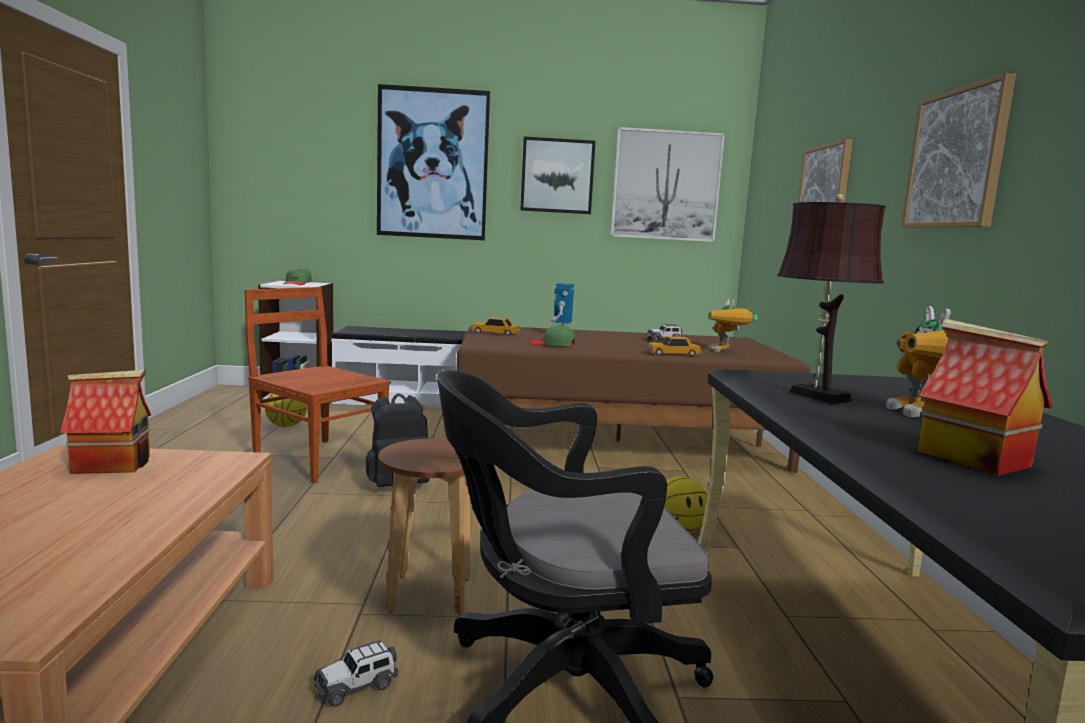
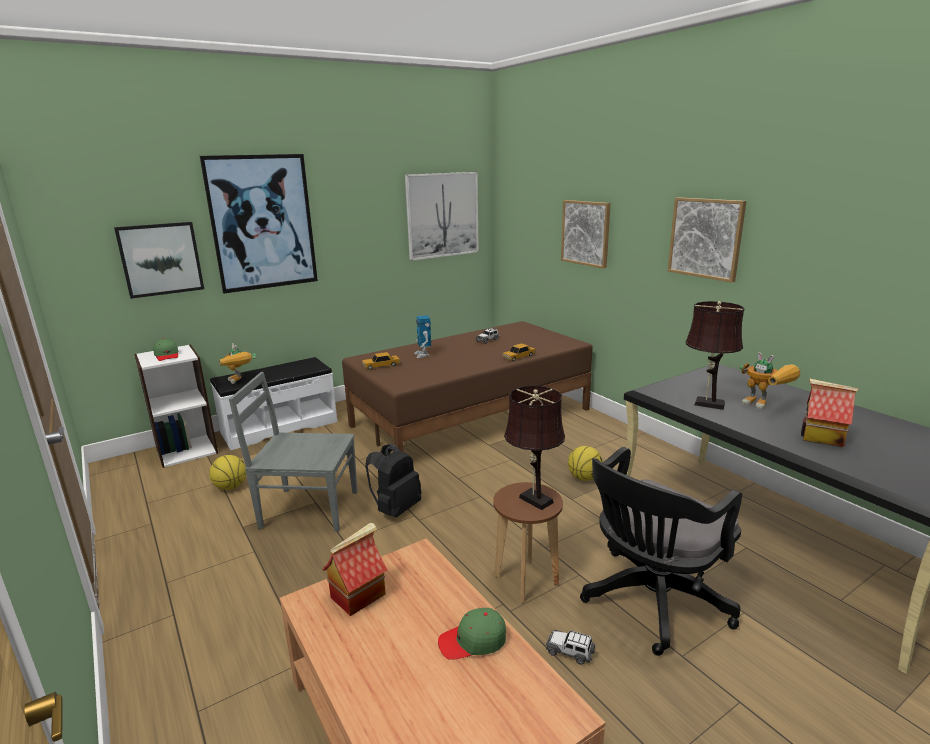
camera: 30 degrees left, 10 degrees up
(318, 459) = (307, 509): brown chair -> grey chair
(356, 686) = (570, 652): toy car -> toy car turned 90 degrees clockwise
(442, 454) = (533, 498): none -> brown table lamp
(553, 345) = (440, 369): green cap -> green cap (473, 641)
(557, 176) = (365, 219): picture -> picture (161, 259)
(726, 352) = (538, 344): toy robot -> toy robot (240, 382)

